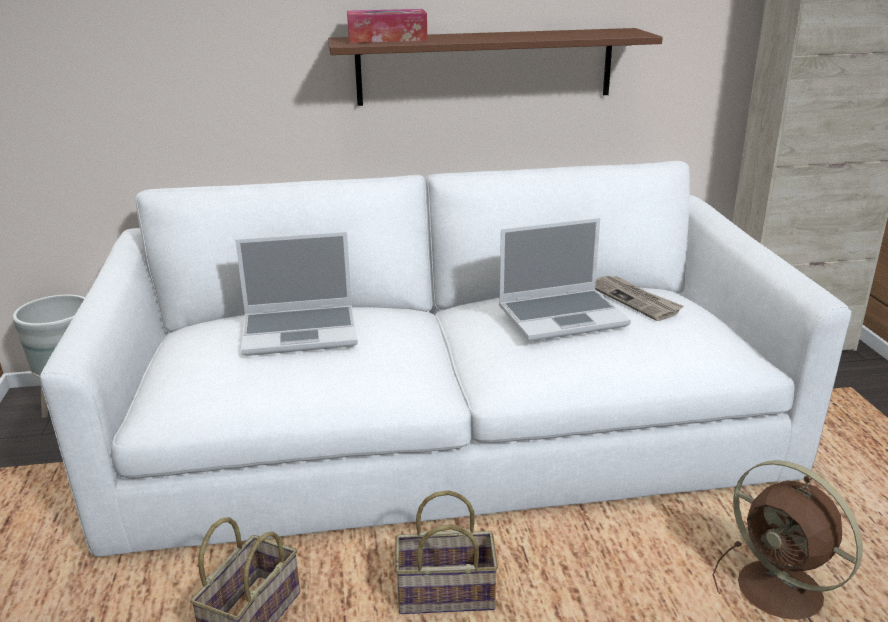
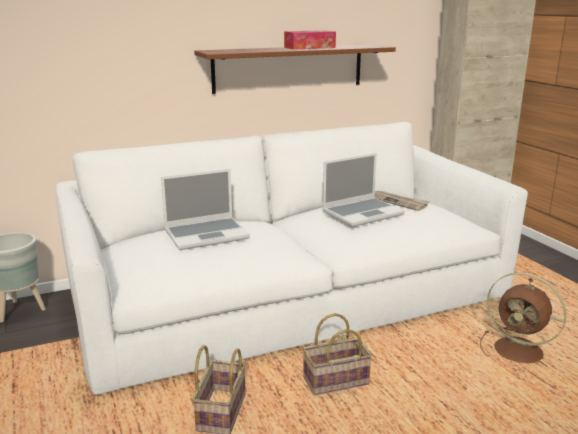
camera: 15 degrees left, 5 degrees down
(387, 39) = (235, 50): tissue box -> tissue box (309, 47)

